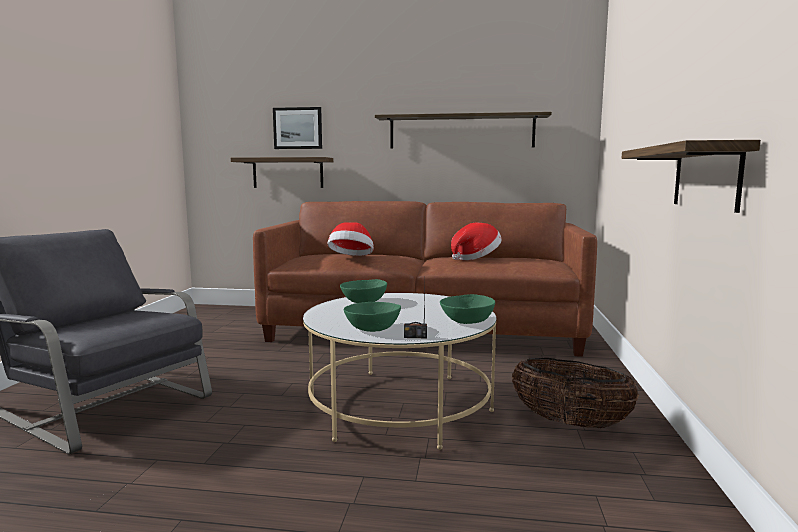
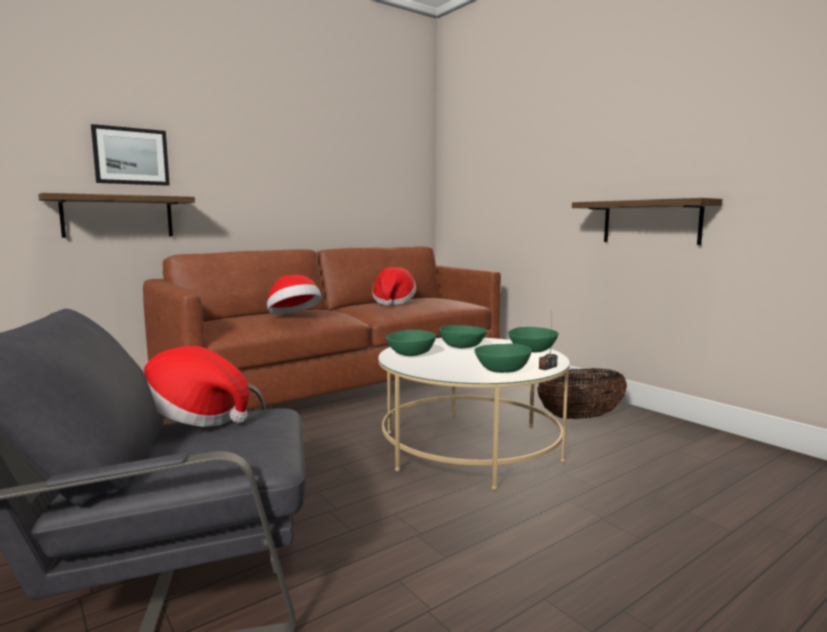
camera: 45 degrees left, 0 degrees up
(139, 309) = (194, 418): none -> hat
(423, 305) = (462, 346): none -> green bowl
(461, 132) = (328, 175): shelf -> none

